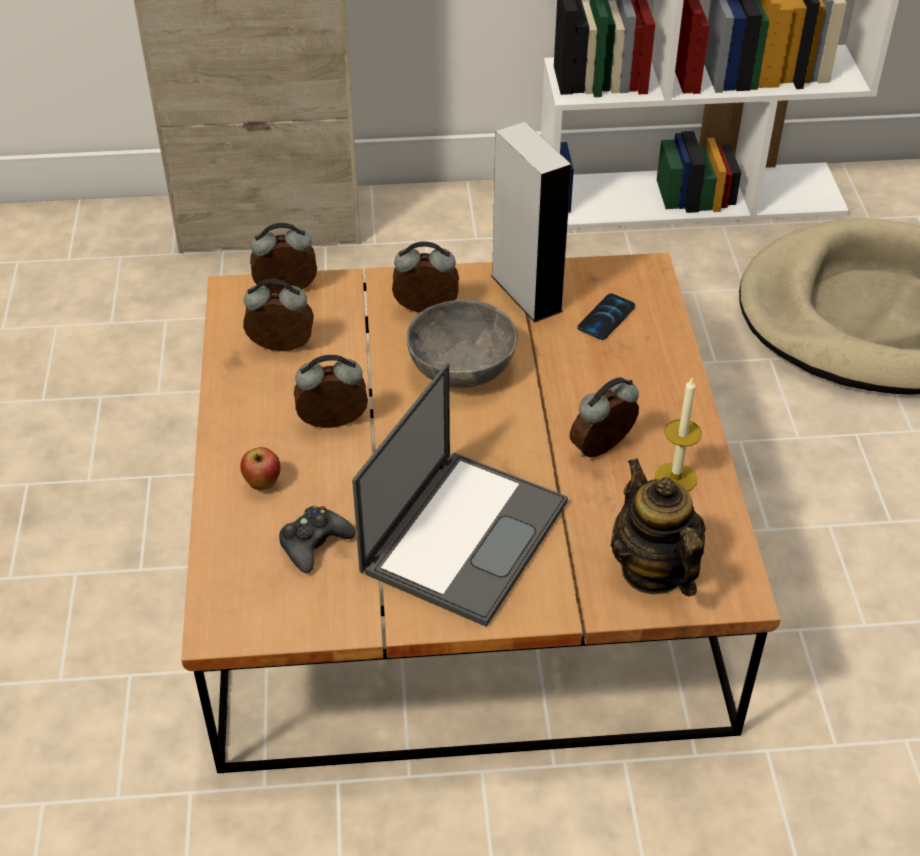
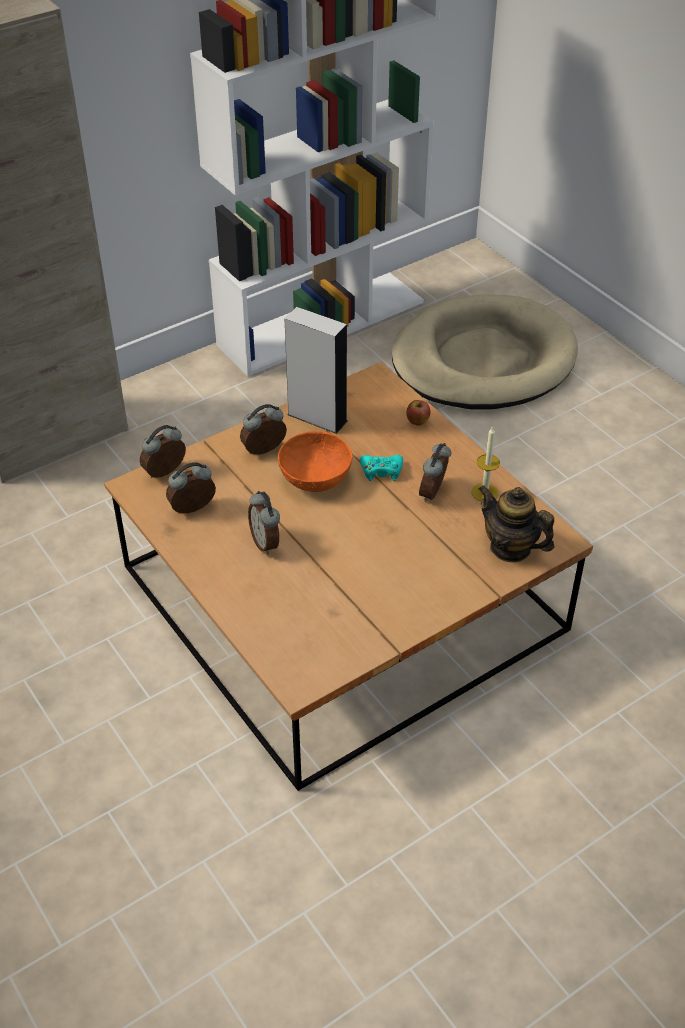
camera: 30 degrees left, 0 degrees up
(263, 484) = (253, 595): apple -> apple (417, 423)
(314, 544) = (313, 616): black game controller -> none
(333, 425) = (266, 543): alarm clock -> alarm clock turned 75 degrees counterclockwise
(461, 368) = (315, 478): grey bowl -> orange bowl
(465, 534) = (395, 572): laptop -> none
(555, 393) = (381, 471): none -> turquoise game controller
(606, 318) = (376, 415): phone -> none

